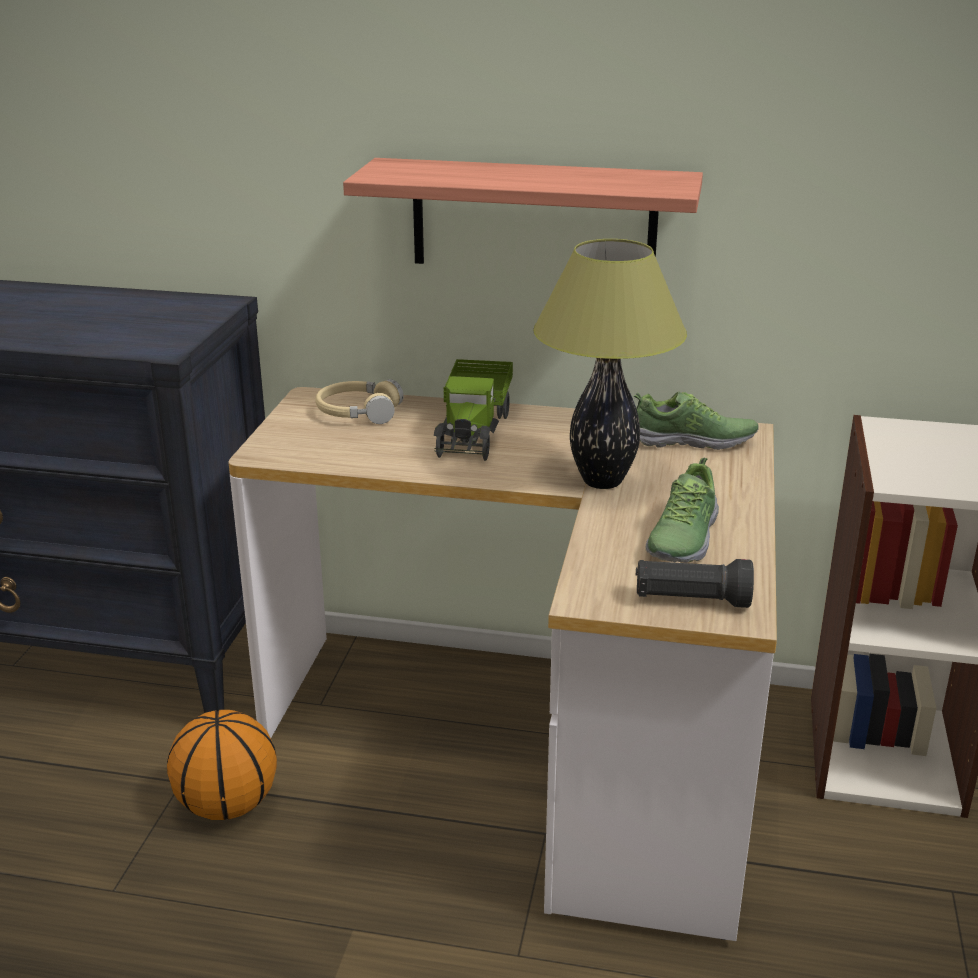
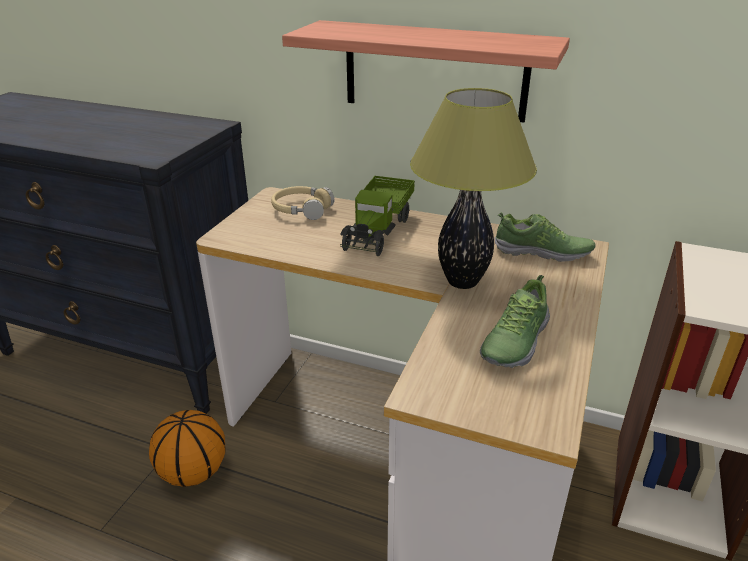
camera: 10 degrees right, 5 degrees up
(691, 600) = (508, 406): black flashlight -> none

